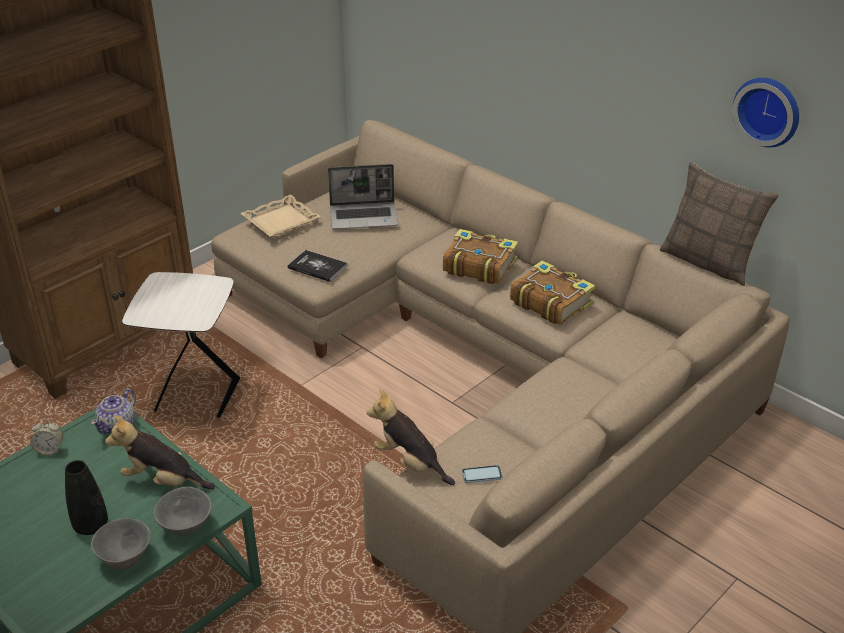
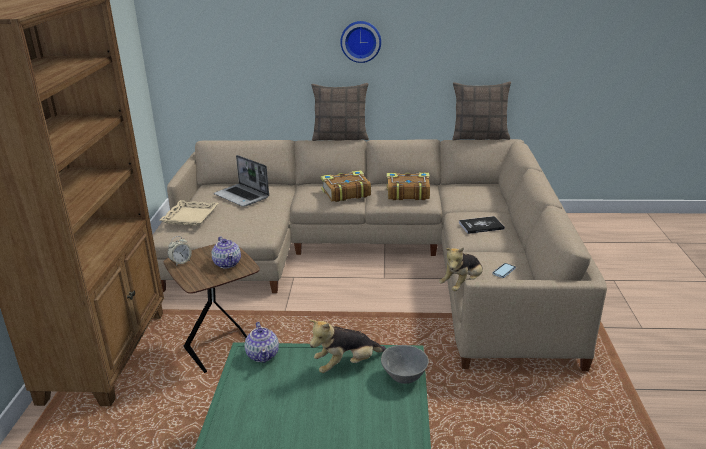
camera: 40 degrees left, 10 degrees down
(50, 450) = (234, 394): alarm clock -> alarm clock (181, 262)
(91, 526) = (342, 415): black vase -> none
(127, 557) = (397, 416): grey bowl -> none
(193, 306) = (227, 263): none -> teapot
(196, 397) = (223, 350): white side table -> brown side table
(317, 267) = (251, 228): book -> book (481, 226)
(364, 217) = (242, 196): laptop -> laptop turned 90 degrees clockwise
(410, 463) = (462, 284): plush toy -> plush toy turned 45 degrees counterclockwise
(527, 182) = (340, 137): none -> pillow
(768, 110) = (495, 35): wall clock -> wall clock (361, 41)

